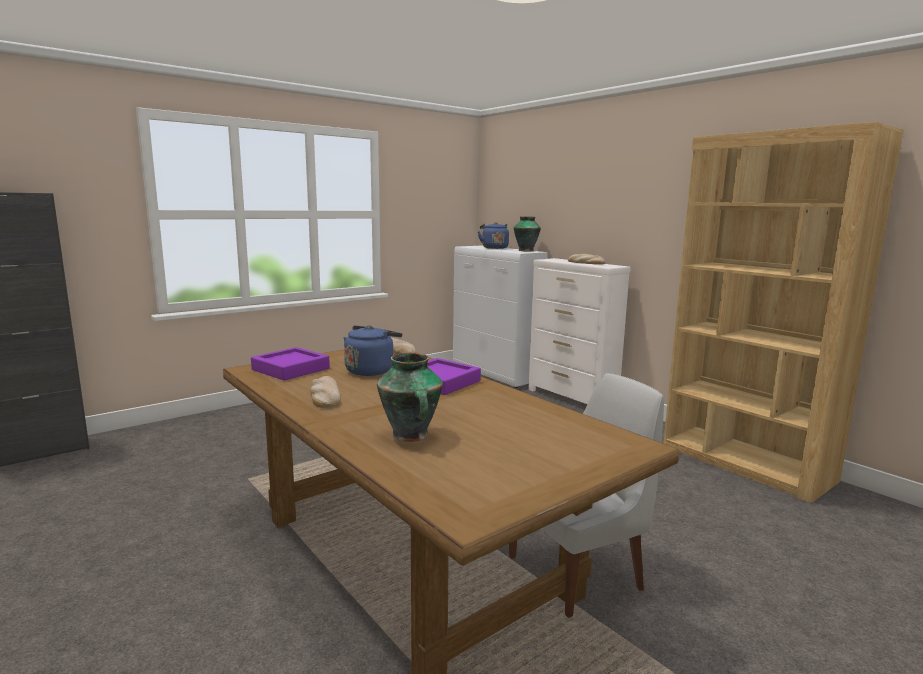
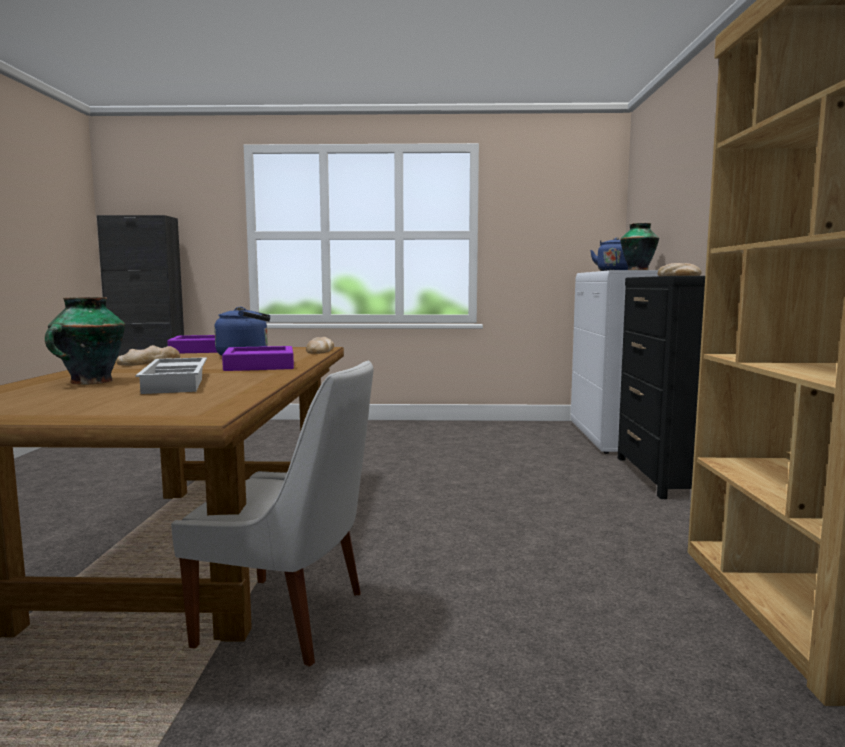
camera: 40 degrees right, 5 degrees down
(477, 417) = (178, 382): none -> white tray
(571, 399) = (659, 477): white dresser -> black dresser

